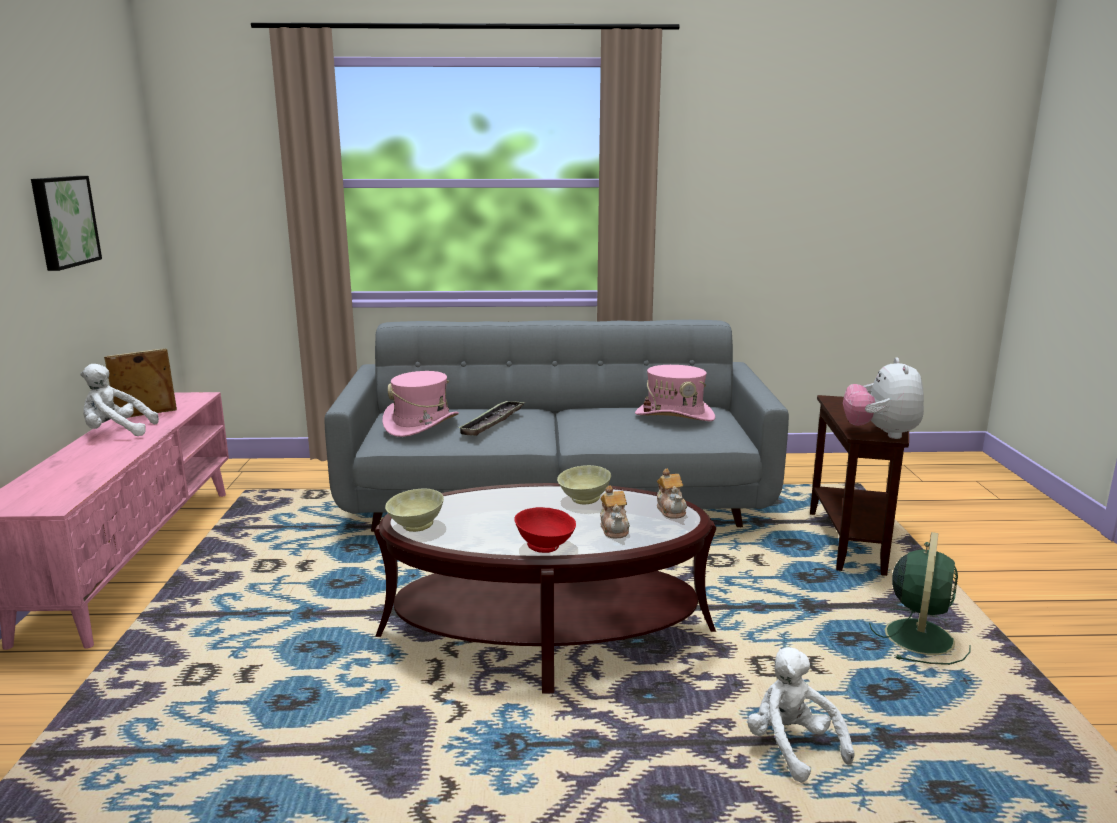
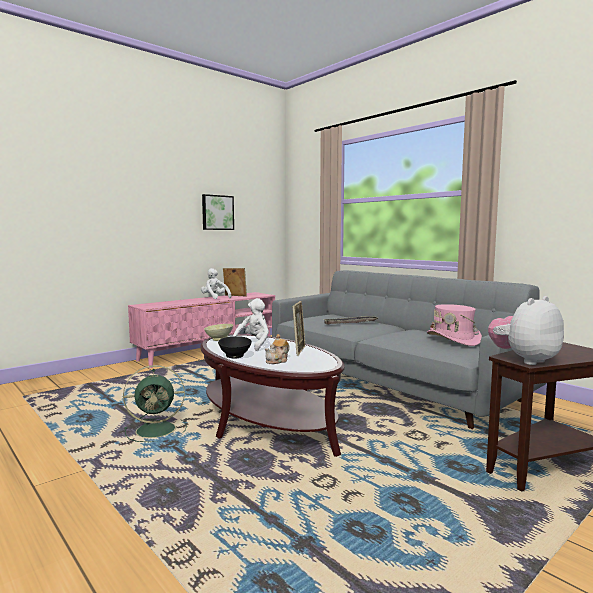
camera: 50 degrees right, 10 degrees down
(421, 424) = (319, 317): pink hat -> none
(545, 547) = (234, 356): red bowl -> black bowl
(583, 499) = (299, 350): beige bowl -> picture frame
(671, 510) = (322, 364): teapot -> none
(792, 746) = (253, 512): white plush toy -> white plush toy (253, 345)
(919, 635) = (461, 526): green fan -> green fan (158, 430)

